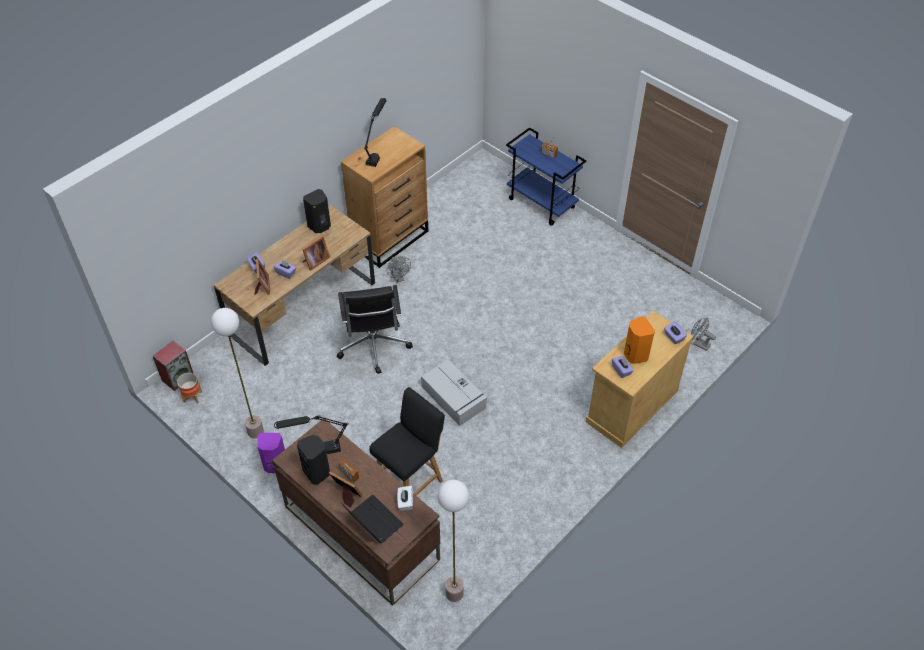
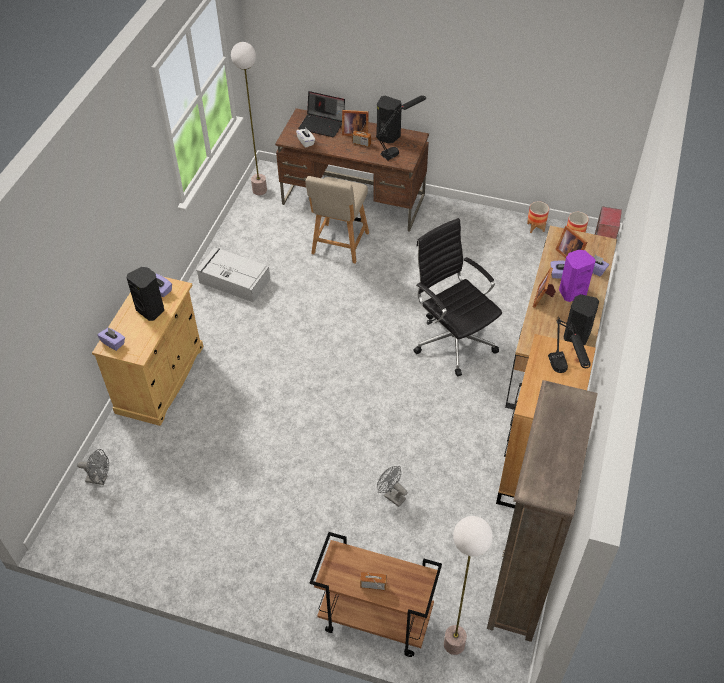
camera: 155 degrees right, 0 degrees up
(215, 421) = (535, 227): none -> planter
(255, 431) = (496, 232): floor lamp -> floor lamp (454, 644)
(274, 465) = (458, 216): purple speaker -> purple speaker (571, 292)
(398, 278) = (483, 423): grey fan -> grey fan (391, 496)
(410, 479) = (339, 245): black chair -> beige chair
(445, 190) = (520, 583): none -> brown bookcase
(454, 398) = (341, 321): grey storage box -> grey storage box (233, 280)
(542, 203) = (374, 620): blue cart -> brown cart
(634, 355) = (151, 310): orange speaker -> black speaker

